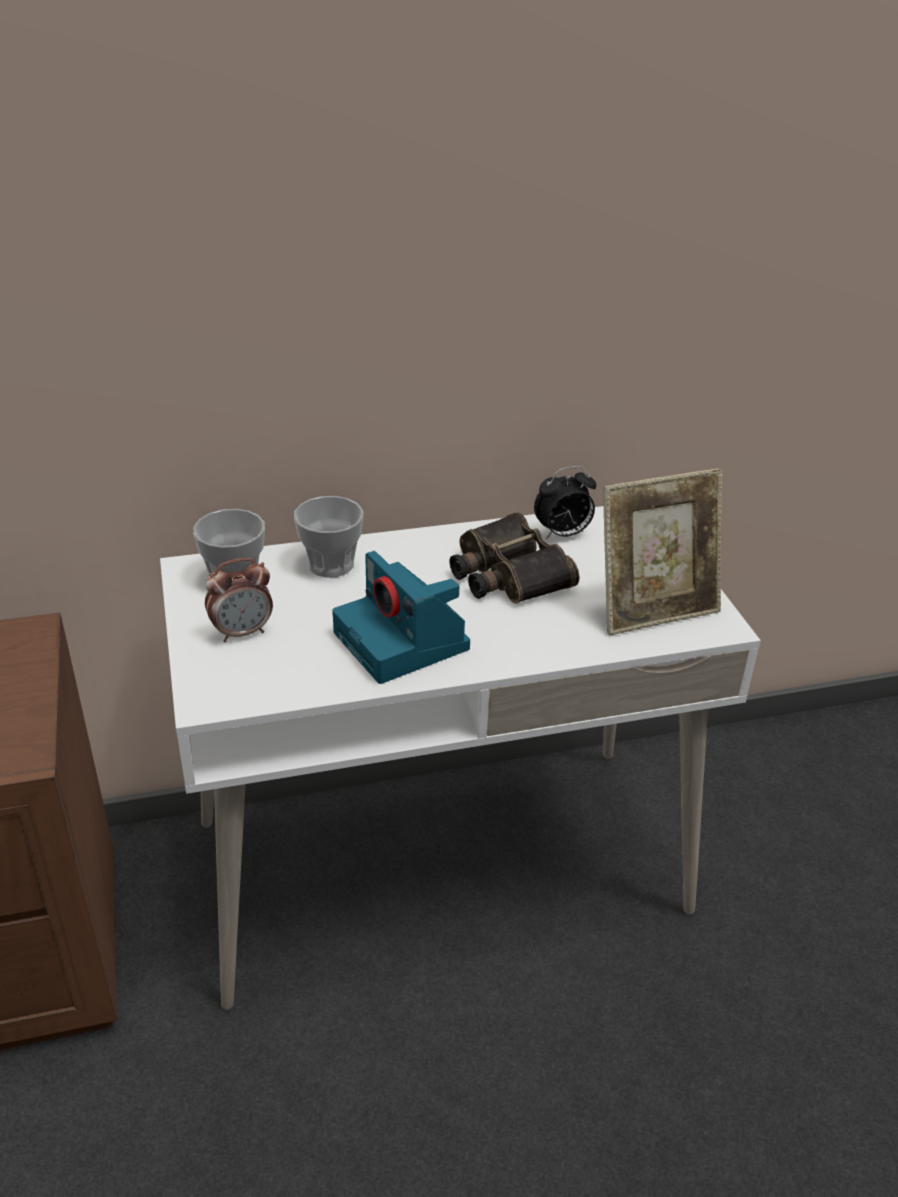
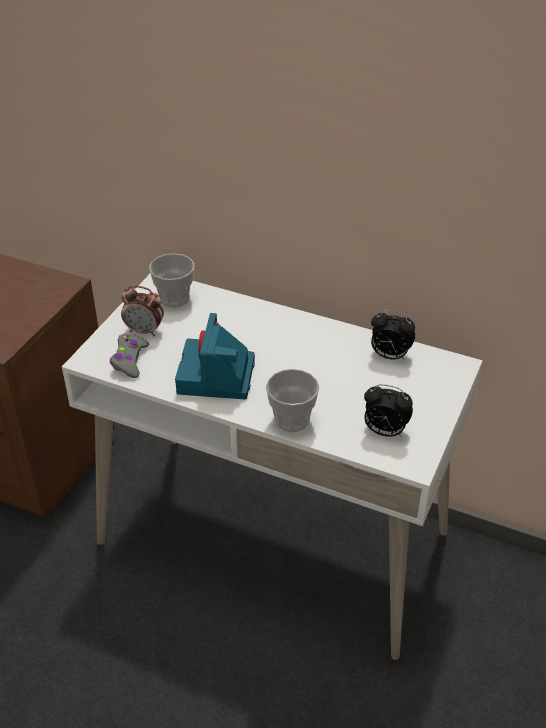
camera: 40 degrees right, 5 degrees up
(267, 675) = (129, 360): none -> grey game controller
(330, 564) = (232, 313): cup -> cup (291, 420)
(506, 573) = (323, 364): binoculars -> none
(654, 610) = (384, 431): picture frame -> alarm clock

